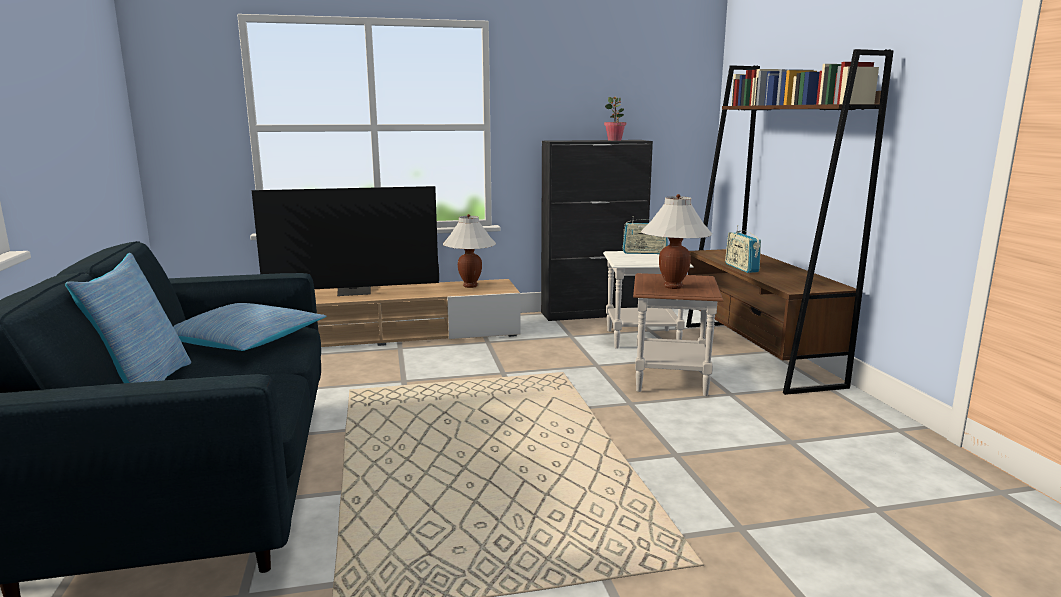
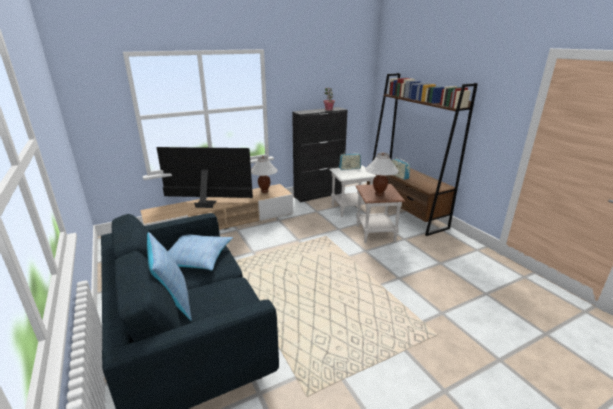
camera: 15 degrees left, 10 degrees up
(354, 292) = (207, 202): television -> television turned 150 degrees counterclockwise

